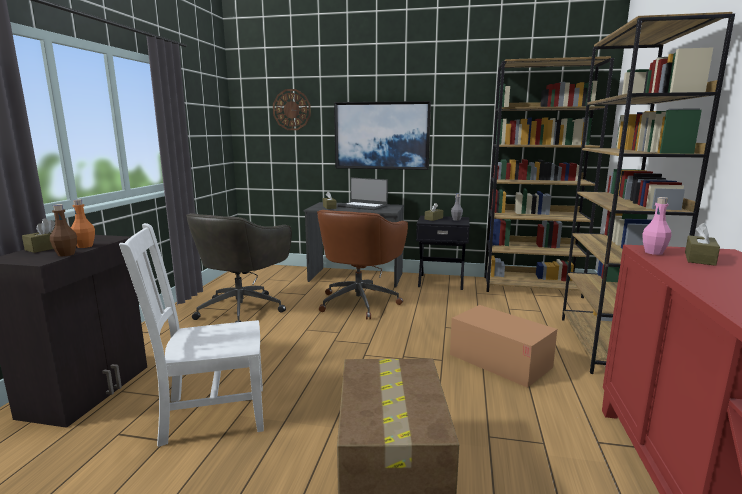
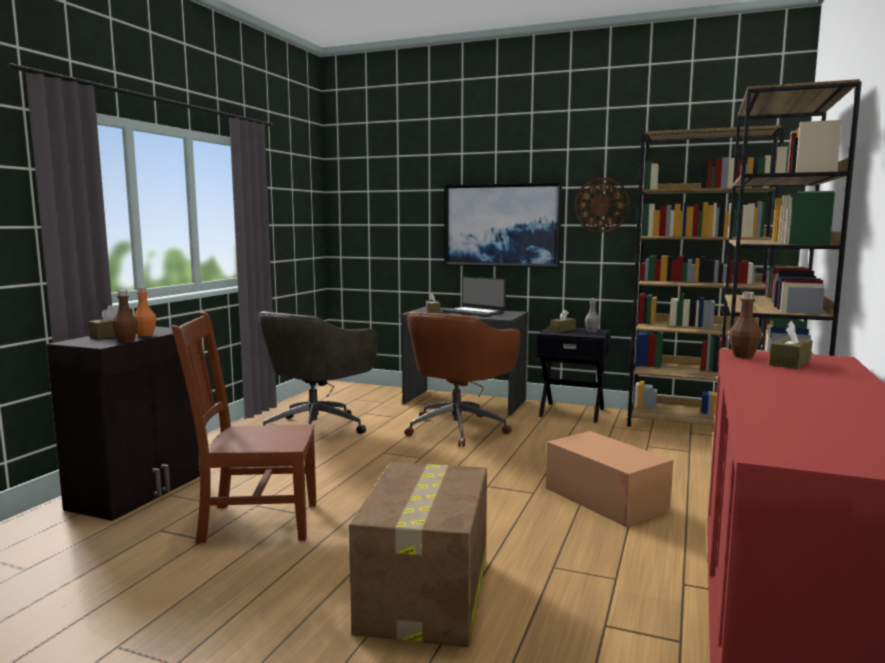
camera: 10 degrees right, 5 degrees down
(210, 414) = (255, 522): white chair -> brown chair
(291, 109) = (395, 194): wall clock -> wall clock (601, 205)
(653, 252) = (743, 356): pink bottle -> brown bottle

